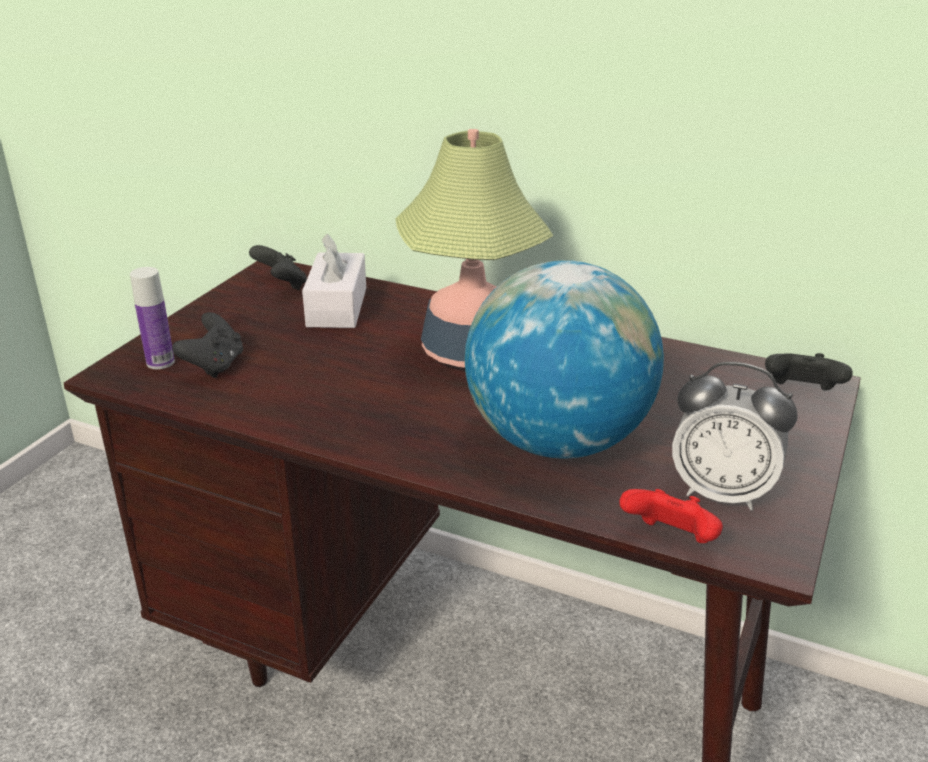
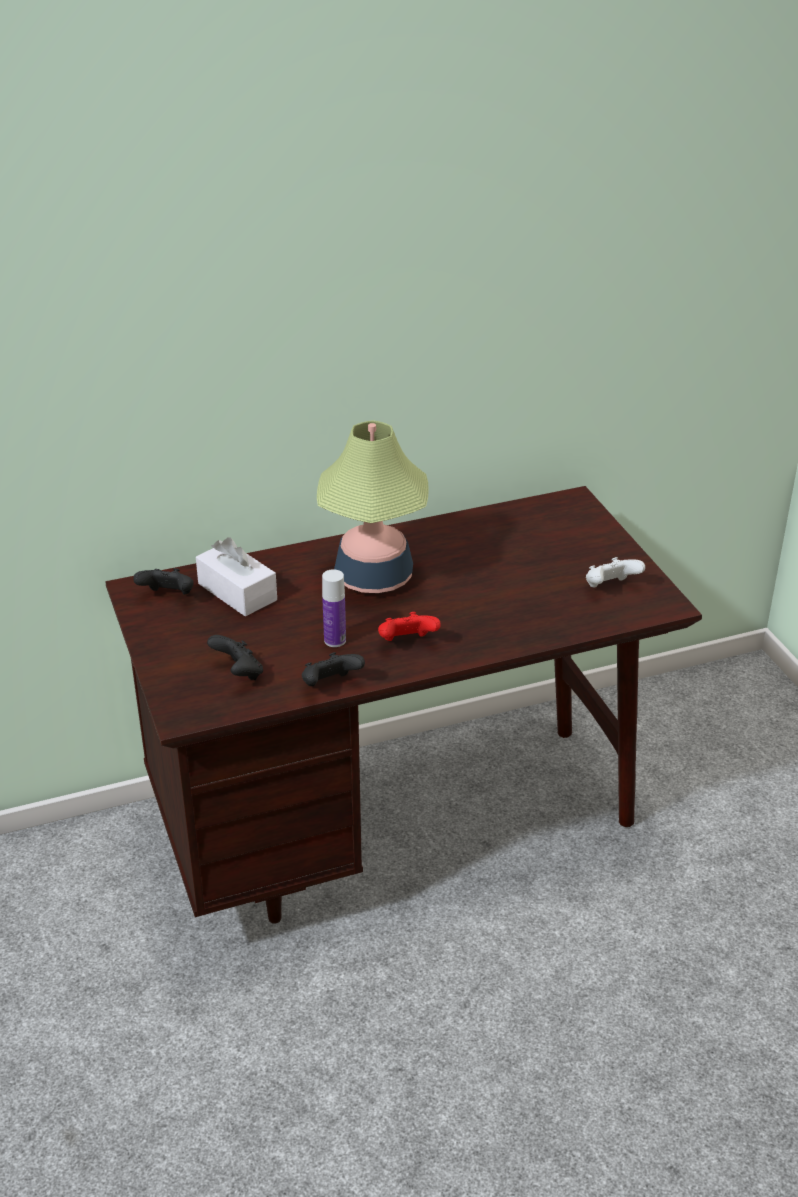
camera: 45 degrees left, 5 degrees up
(160, 362) = (198, 691): bottle -> bottle (335, 640)
(557, 440) = (502, 604): globe -> none
(670, 540) = (622, 624): red game controller -> red game controller (407, 643)
(722, 492) = (610, 587): alarm clock -> white game controller
(801, 392) = (572, 510): black game controller -> black game controller (330, 685)

